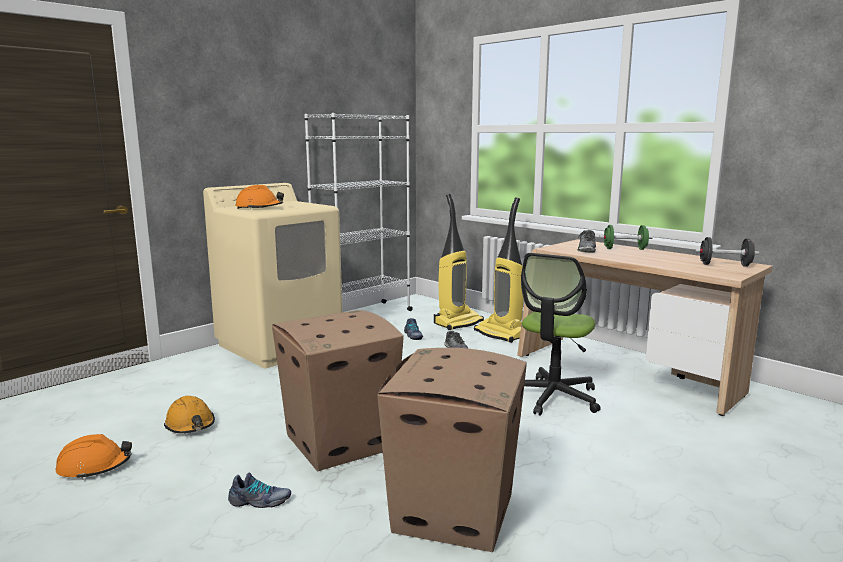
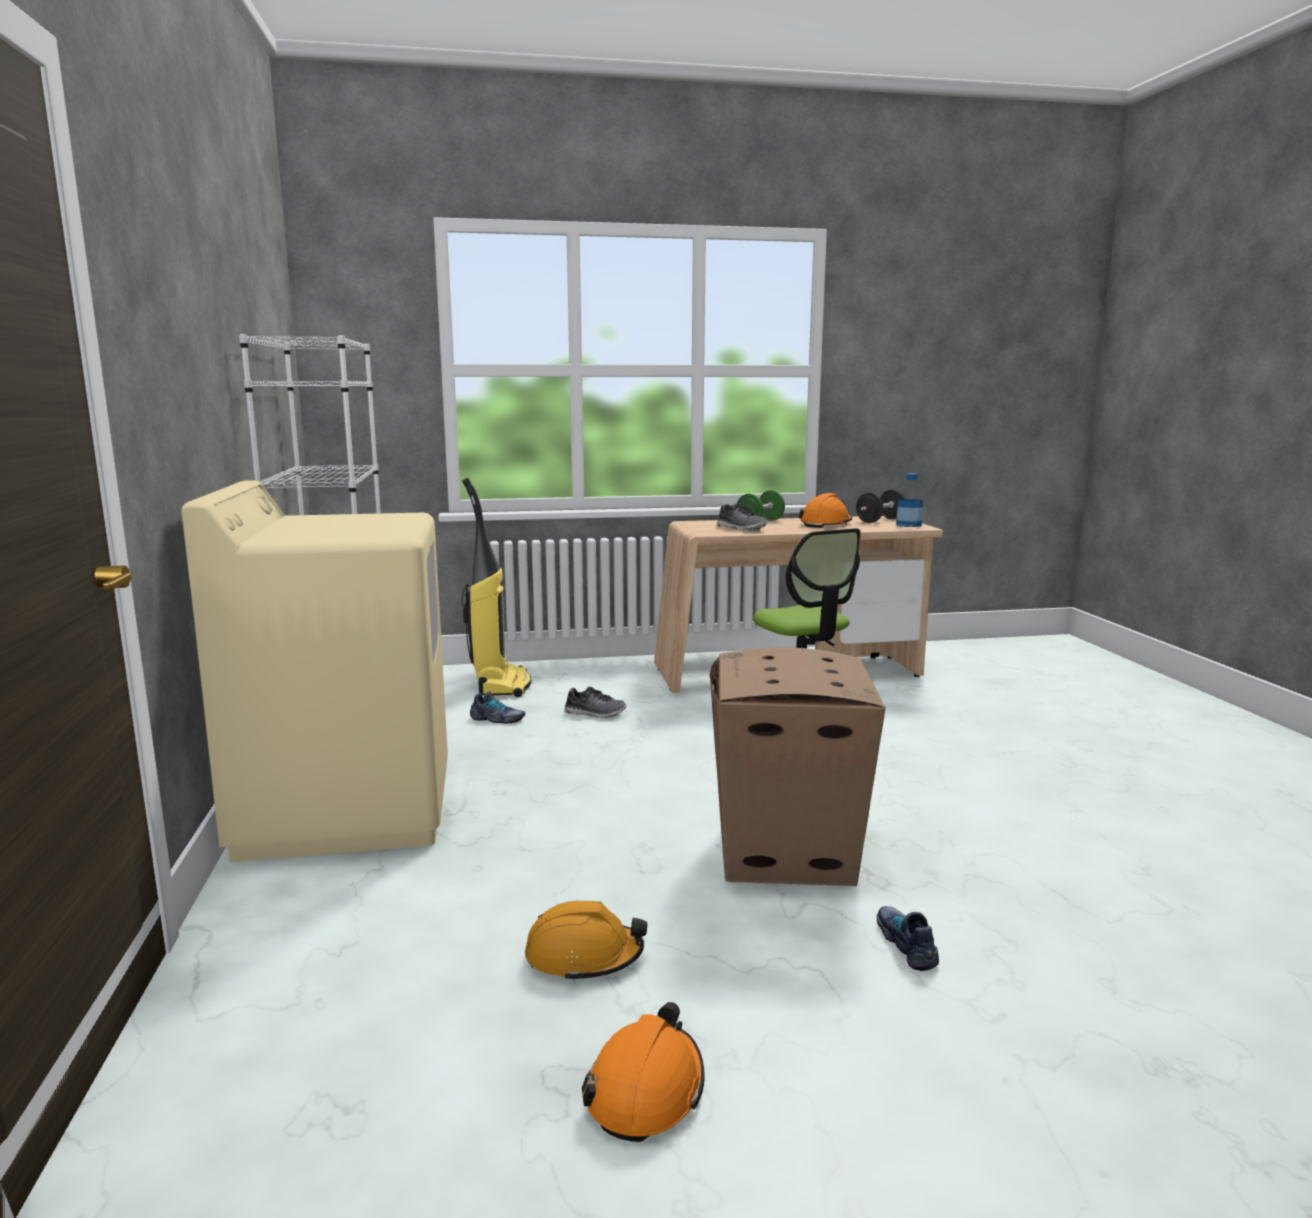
camera: 55 degrees left, 0 degrees up
(259, 208) = (341, 532): orange hard hat -> orange hard hat (826, 524)
(260, 501) = (907, 944): shoe -> shoe turned 45 degrees counterclockwise
(453, 513) = (1016, 836): cardboard box -> none
(501, 334) = (585, 679): vacuum cleaner -> none
(729, 272) = (908, 525): none -> bottle

